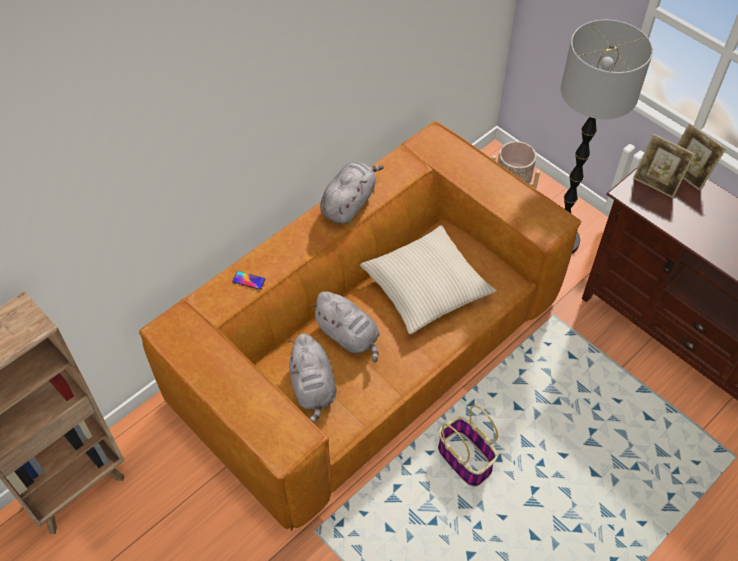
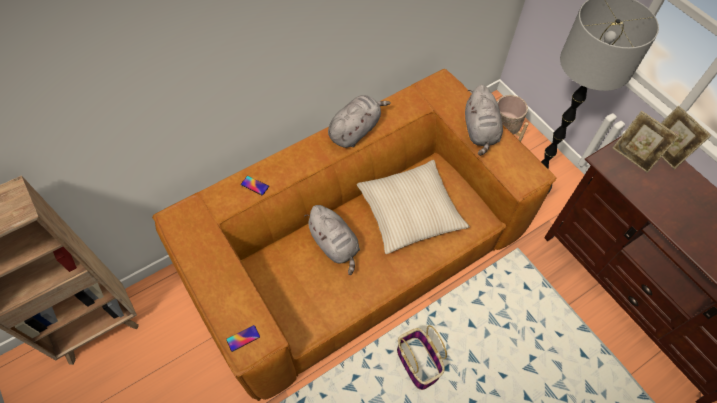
camera: 10 degrees right, 5 degrees up
(277, 440) = (243, 338): none -> phone
(313, 388) = (294, 286): grey plush toy -> grey plush toy (480, 131)

